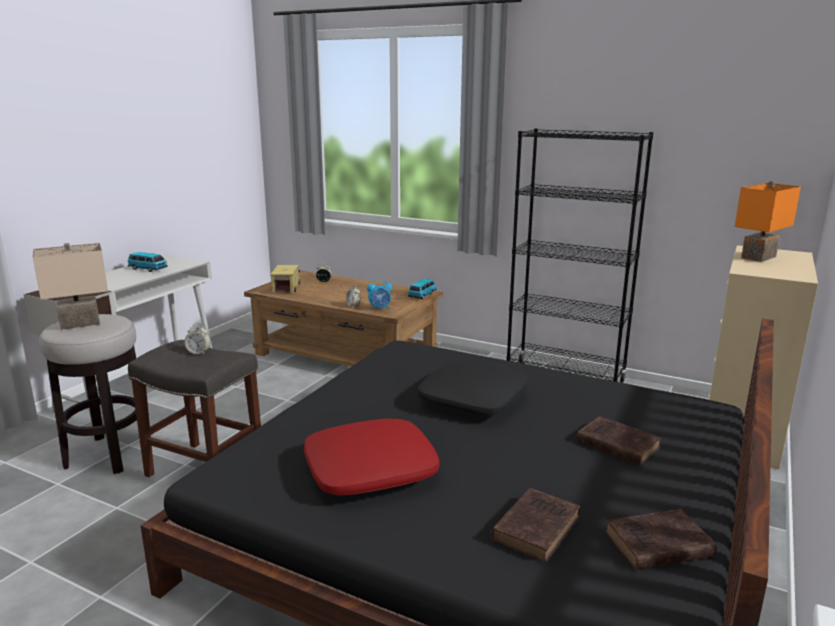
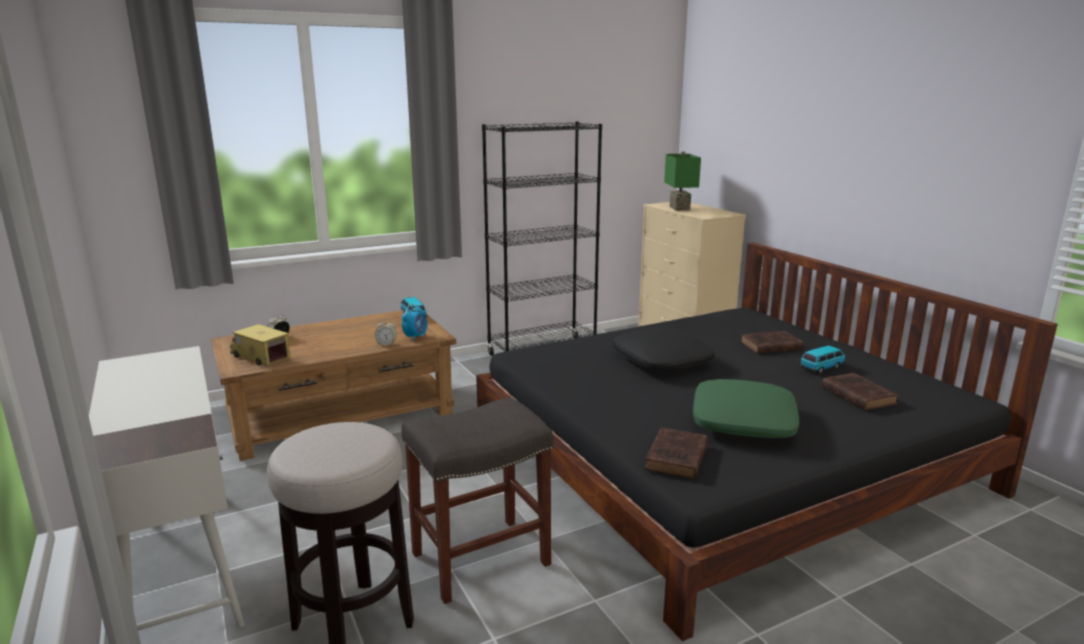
camera: 55 degrees left, 0 degrees up
(79, 324) = (330, 448): beige table lamp -> none
(148, 269) = (149, 380): toy car -> toy car (821, 367)
(199, 352) = (471, 418): alarm clock -> none
(370, 470) = (744, 422): red pillow -> green pillow
(655, 544) = (890, 374): brown book -> brown book (676, 458)
(757, 257) = (678, 208): orange table lamp -> green table lamp

